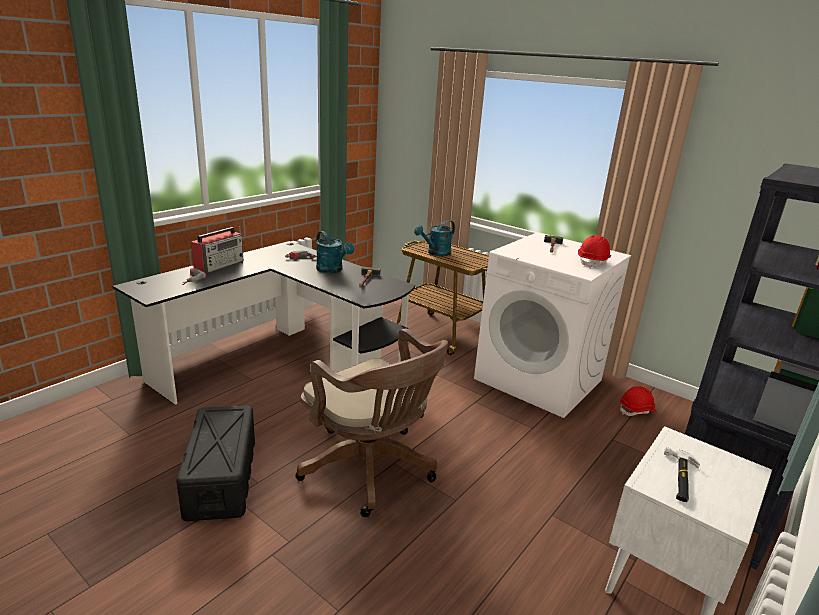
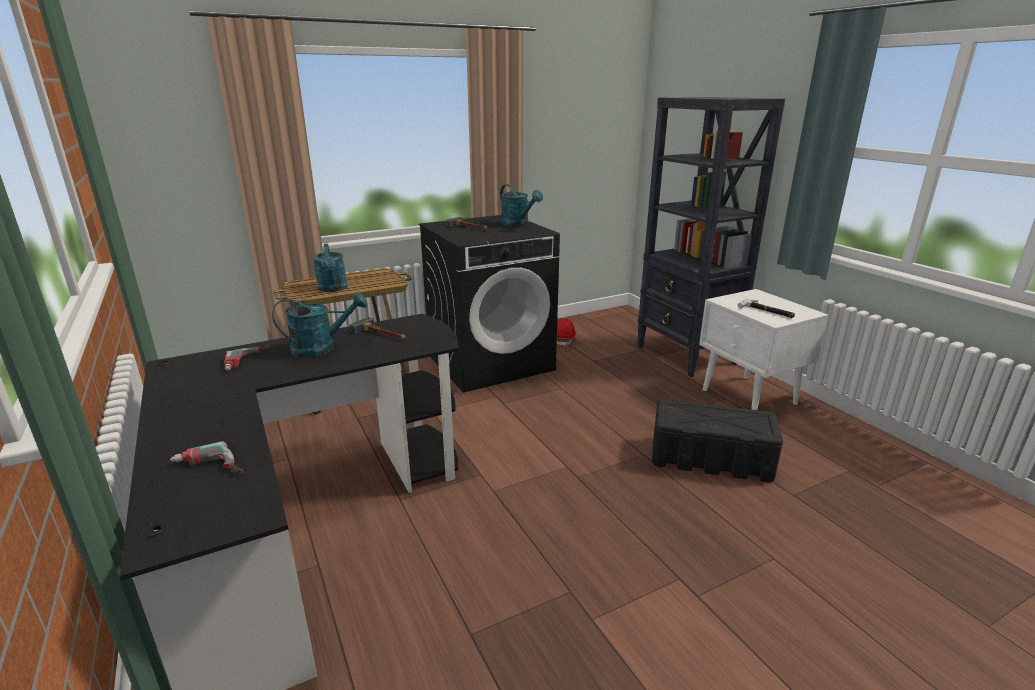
camera: 65 degrees left, 0 degrees up
(220, 265) = (176, 432): radio -> none
(221, 478) = (549, 628): black storage box -> black storage box (711, 459)
(371, 470) = (583, 494): brown office chair -> none
(539, 380) = (491, 362): white washing machine -> black washing machine
(593, 262) = (518, 224): red hard hat -> turquoise watering can

